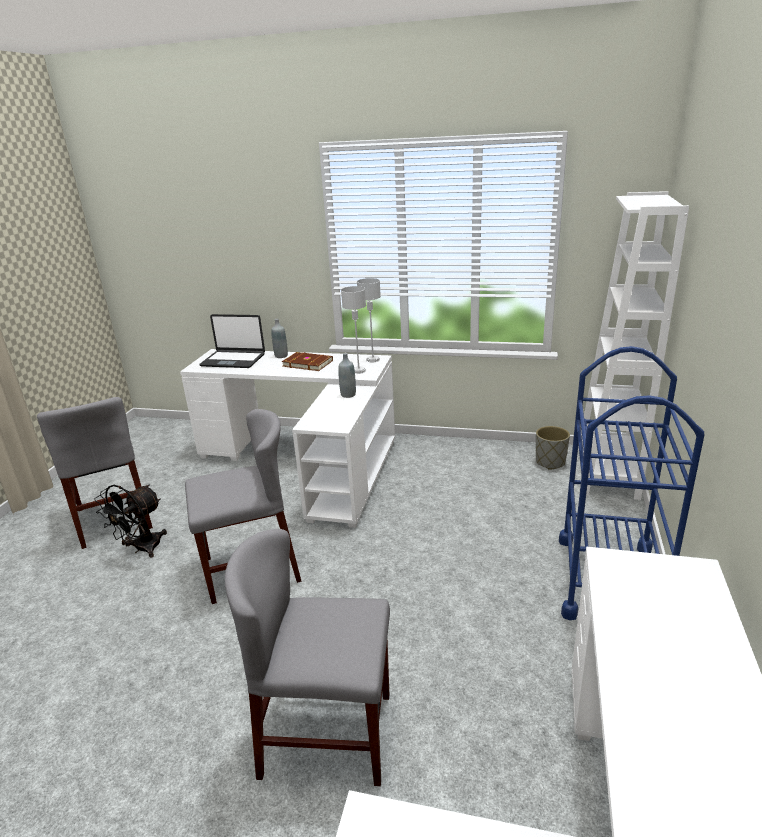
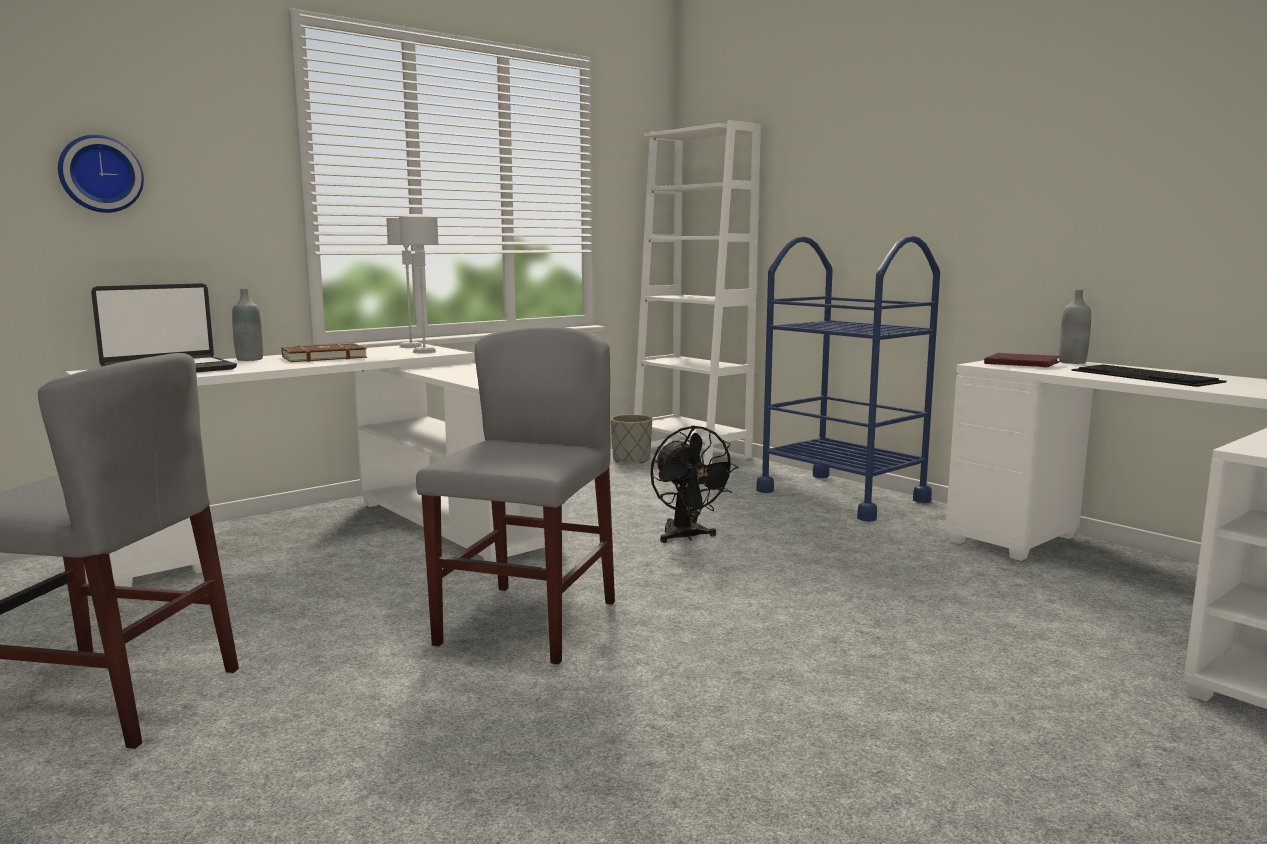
camera: 55 degrees left, 15 degrees down
(142, 549) = (283, 689): black fan -> black fan (686, 537)
(230, 251) = (100, 174): none -> wall clock
(327, 734) = (912, 652): grey chair -> none
(348, 395) = (461, 369): grey bottle -> grey bottle (1072, 362)
(641, 580) = (1021, 364): none -> red book
(673, 679) = (1147, 376): none -> keyboard

